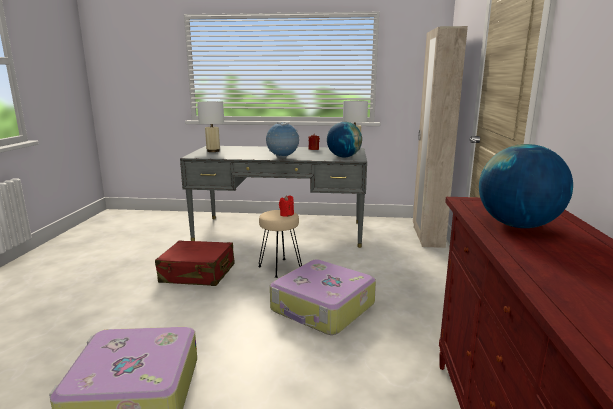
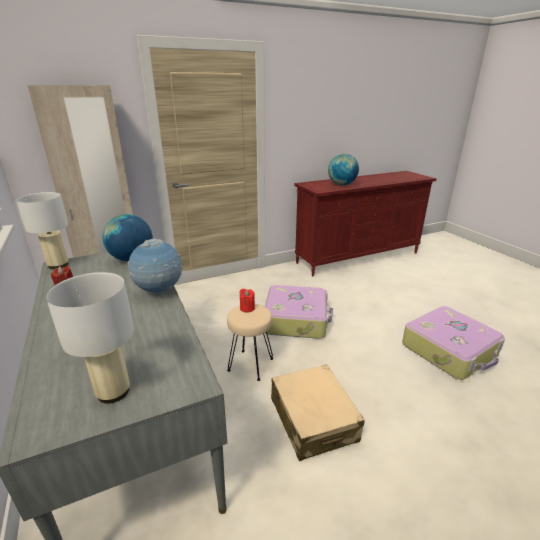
camera: 120 degrees left, 10 degrees up
(198, 274) = (313, 419): red suitcase -> beige suitcase

